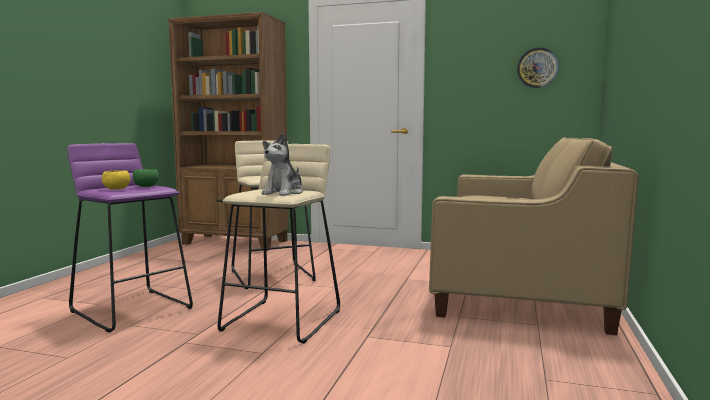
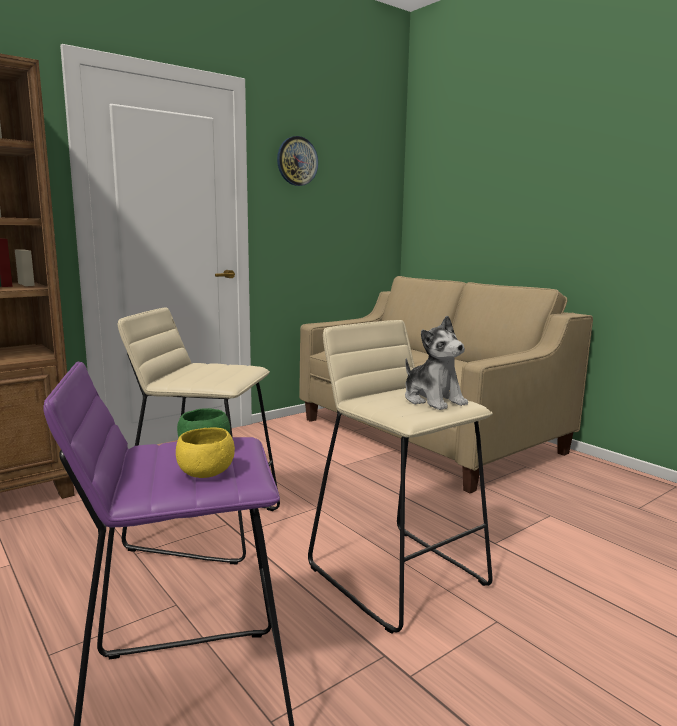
camera: 55 degrees left, 5 degrees up
(537, 68) = (356, 199): wall clock -> wall clock (297, 161)

